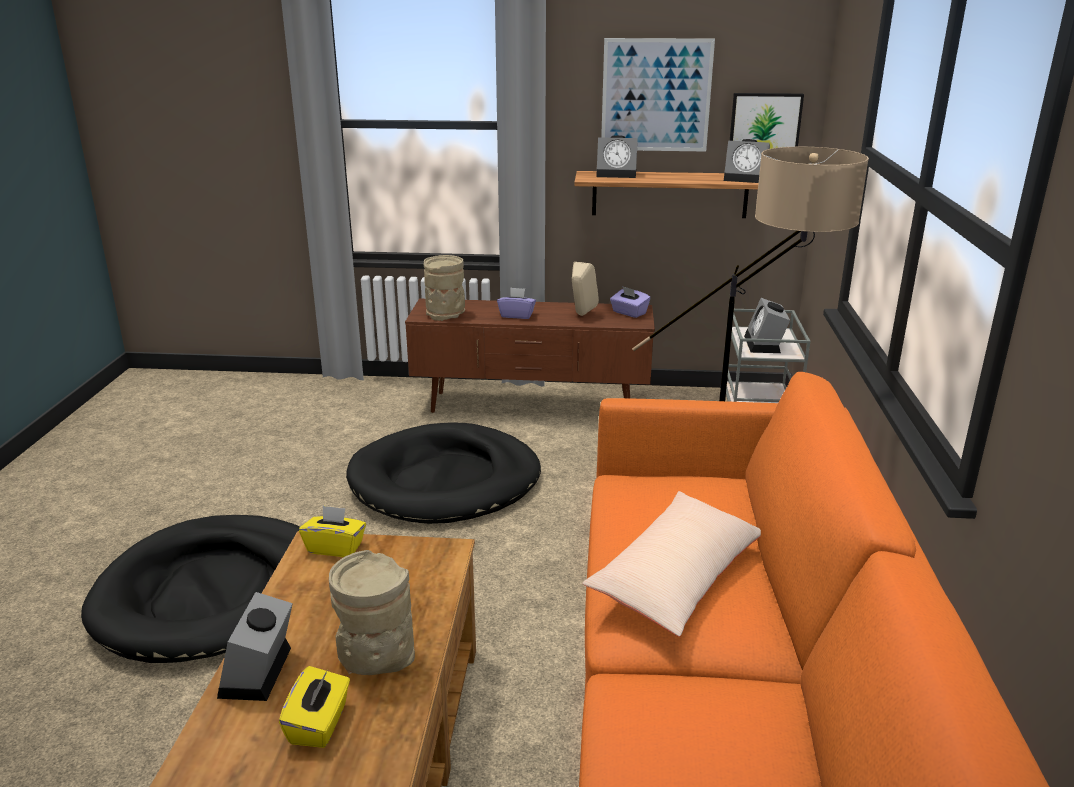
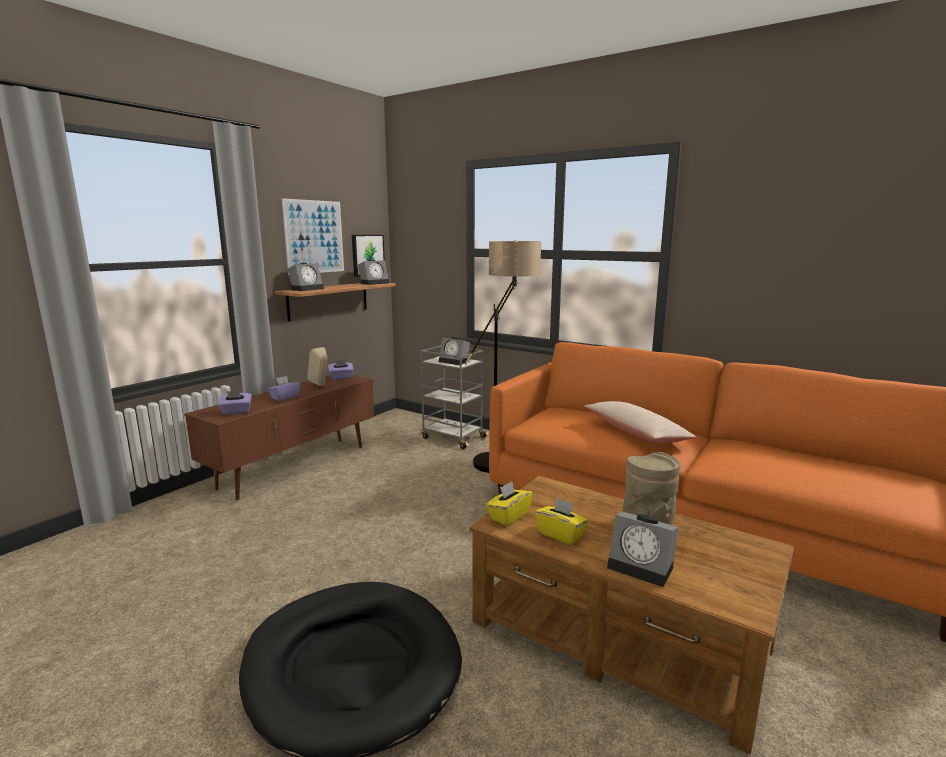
camera: 60 degrees left, 10 degrees down
(319, 724) = (703, 553): yellow tissue box -> yellow tissue box (560, 534)
(445, 480) = (338, 519): black dog bed -> none
(446, 314) = (236, 412): beige vase -> purple tissue box

